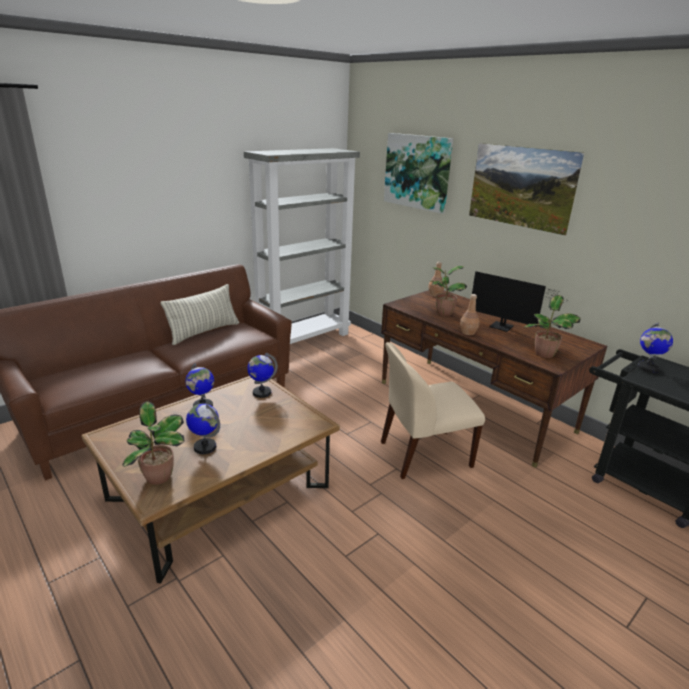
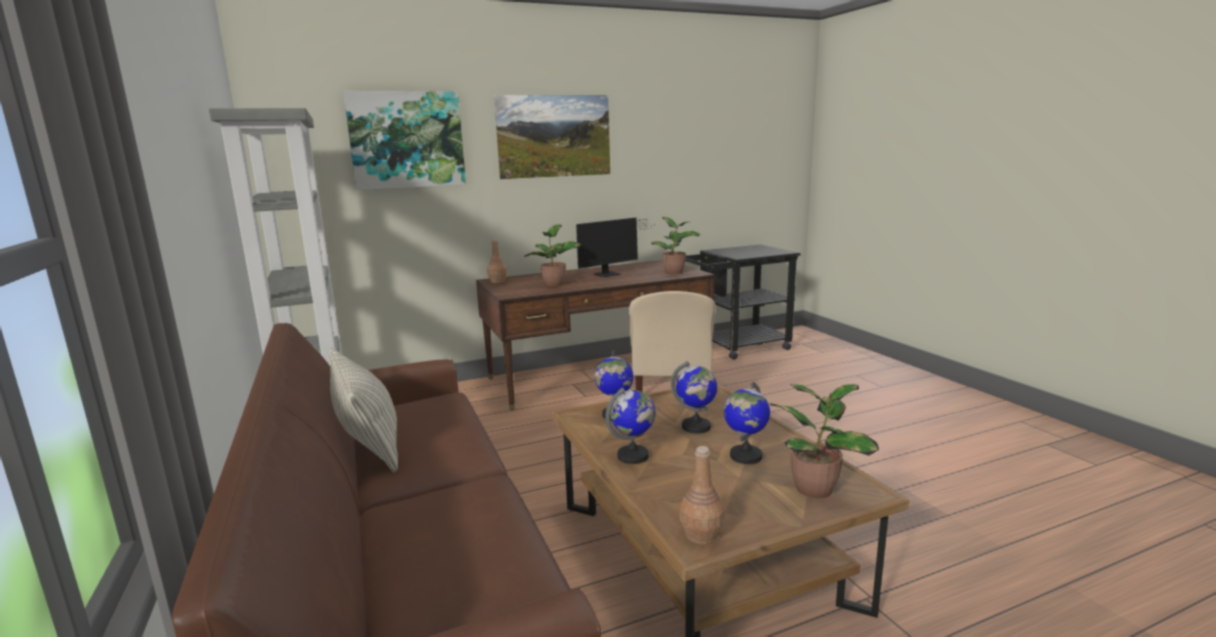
camera: 70 degrees left, 10 degrees down
(468, 332) = (612, 283): brown bottle -> brown bottle (701, 535)
(647, 368) = (723, 253): globe -> globe (696, 427)

